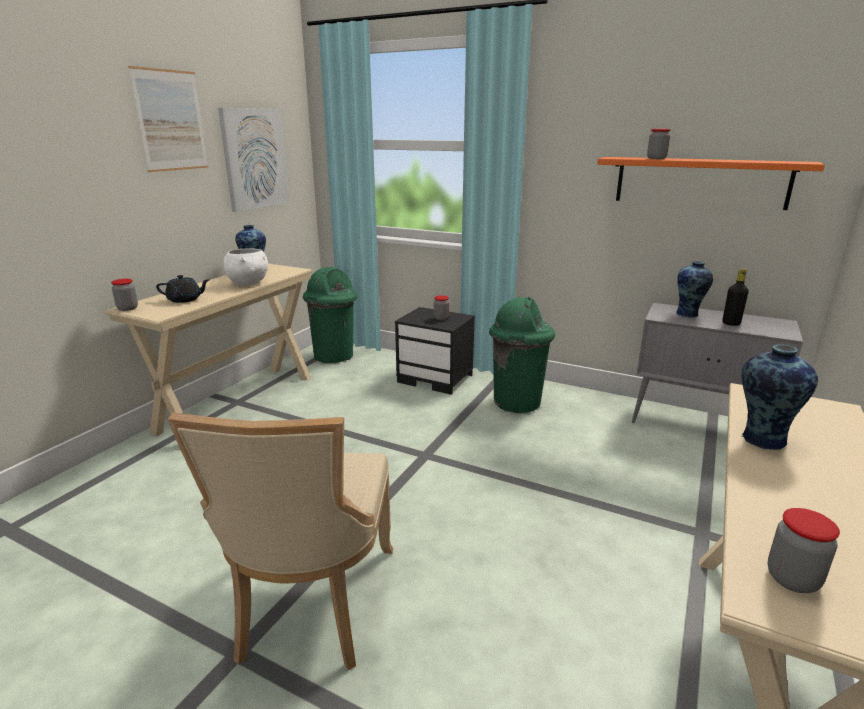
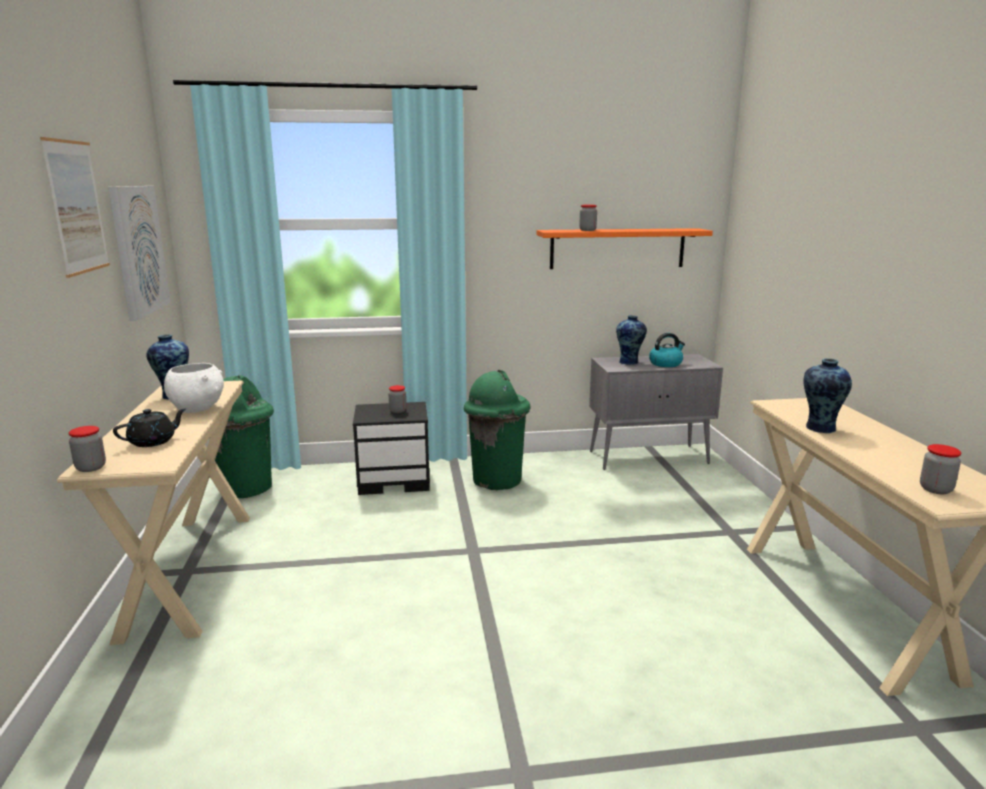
camera: 35 degrees left, 5 degrees down
(312, 605) = (535, 707): beige chair -> none
(731, 323) = (666, 363): black bottle -> kettle

